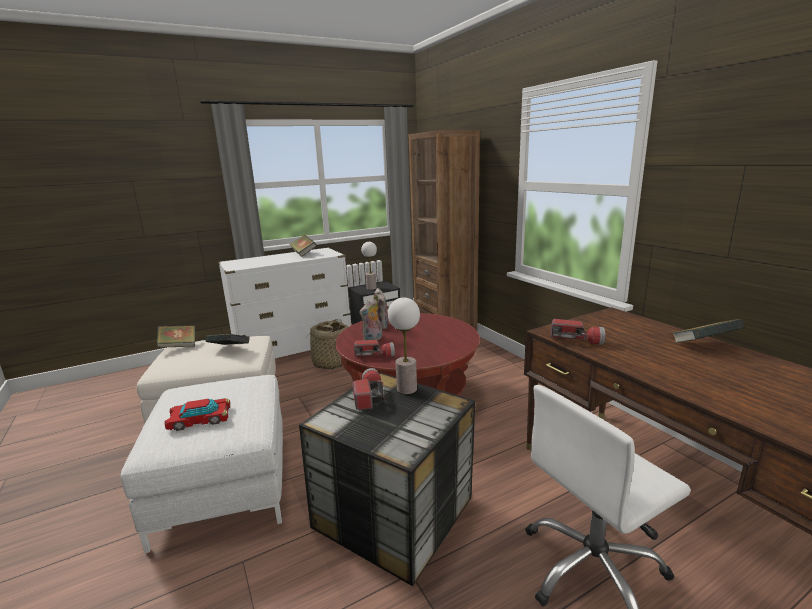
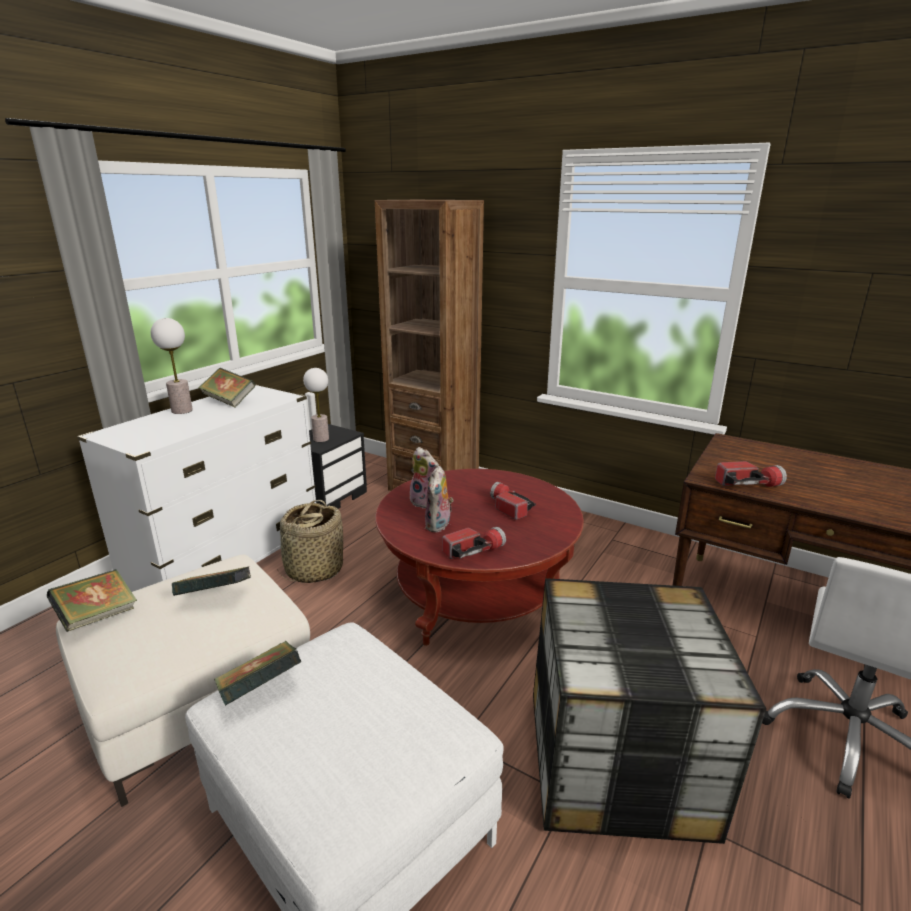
camera: 30 degrees left, 5 degrees up
(200, 419) = (349, 740): toy car -> none
(369, 396) = (589, 619): flashlight -> flashlight (508, 507)
(406, 389) = (616, 594): table lamp -> table lamp (181, 410)
(703, 346) = (853, 468): book -> book (260, 691)

